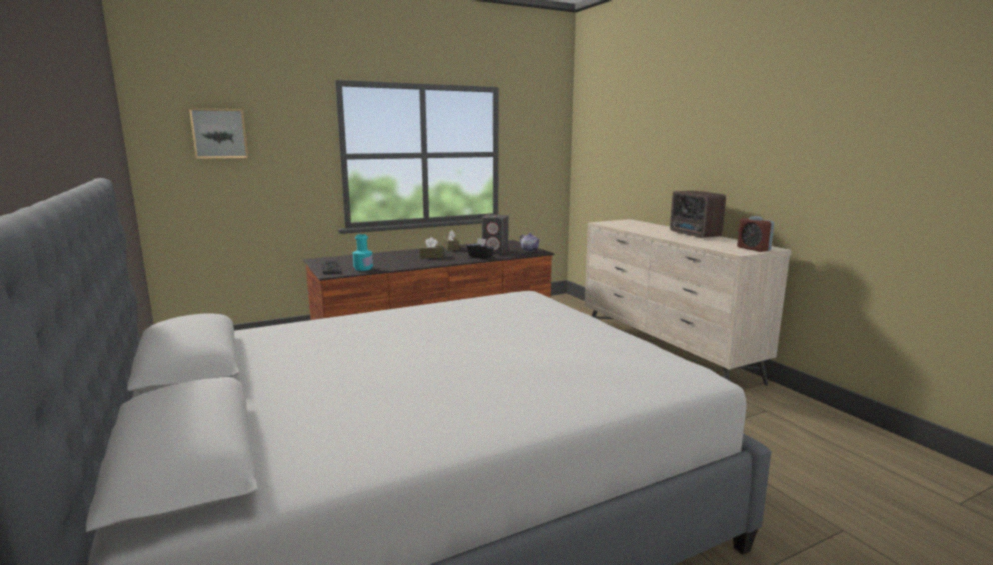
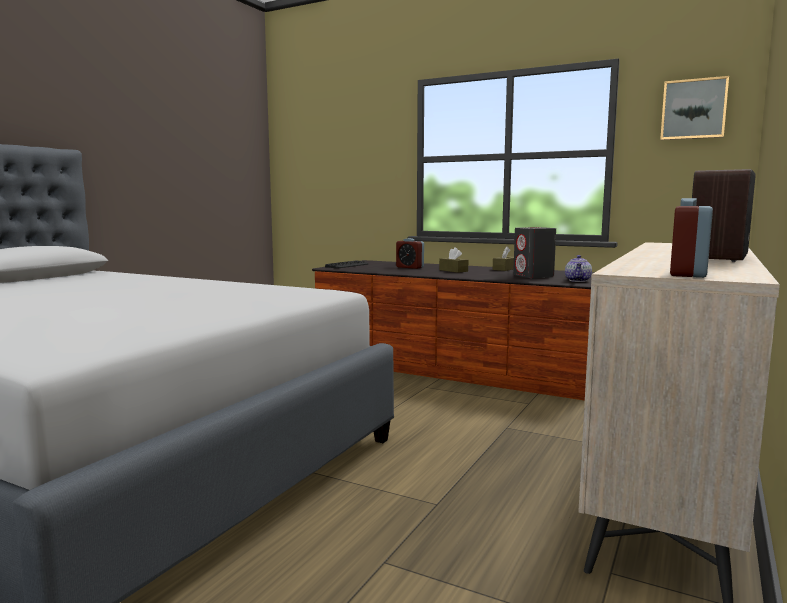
camera: 55 degrees right, 5 degrees down
(219, 133) = (324, 141): picture -> picture (693, 109)
(363, 268) = (362, 268): turquoise bottle -> none
(387, 259) = (410, 267): none -> alarm clock
(480, 257) = (493, 277): black tissue box -> none

